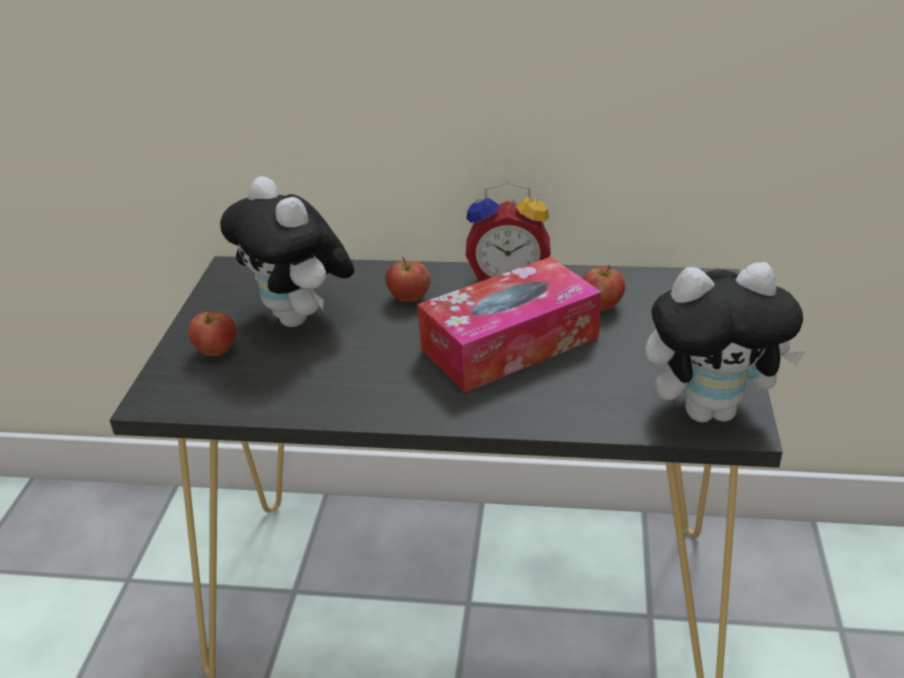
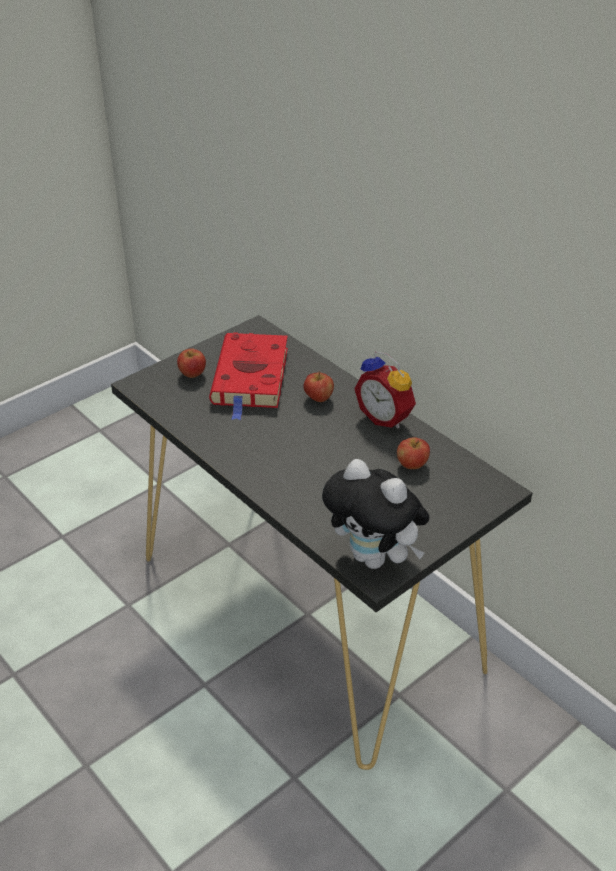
camera: 40 degrees right, 5 degrees up
(300, 319) = (251, 378): plush toy -> red book
(510, 343) = (330, 456): tissue box -> none

